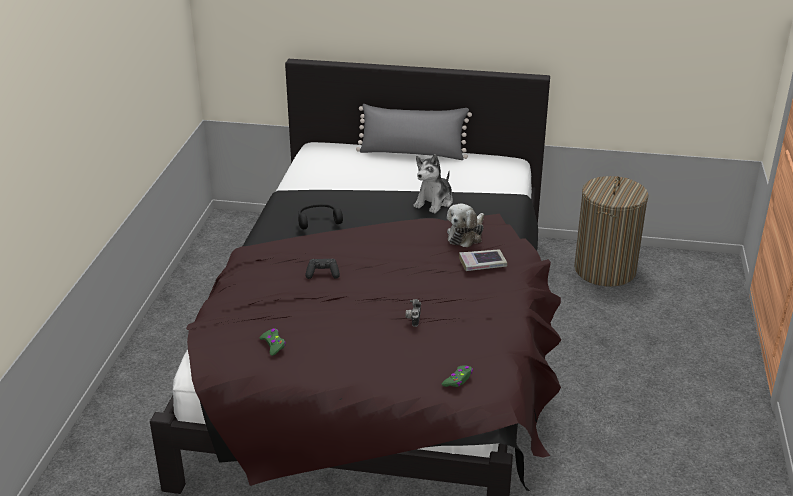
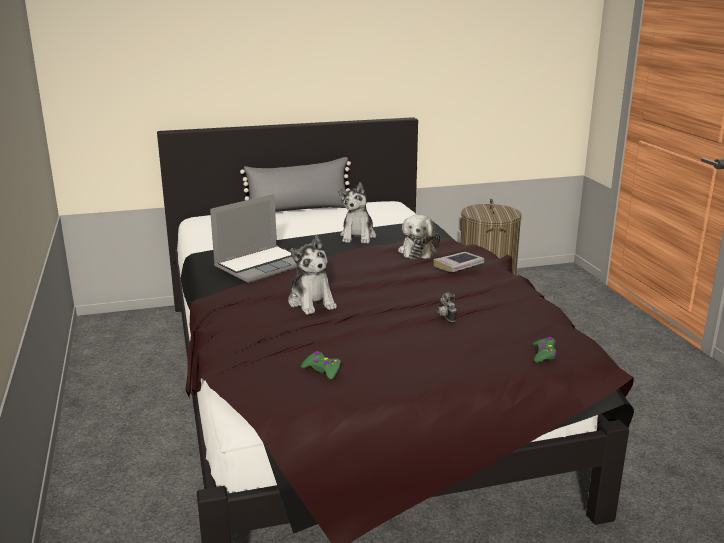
camera: 25 degrees left, 10 degrees down
(318, 220) = (262, 265): black headphones -> laptop
(322, 274) = (312, 302): black game controller -> plush toy

